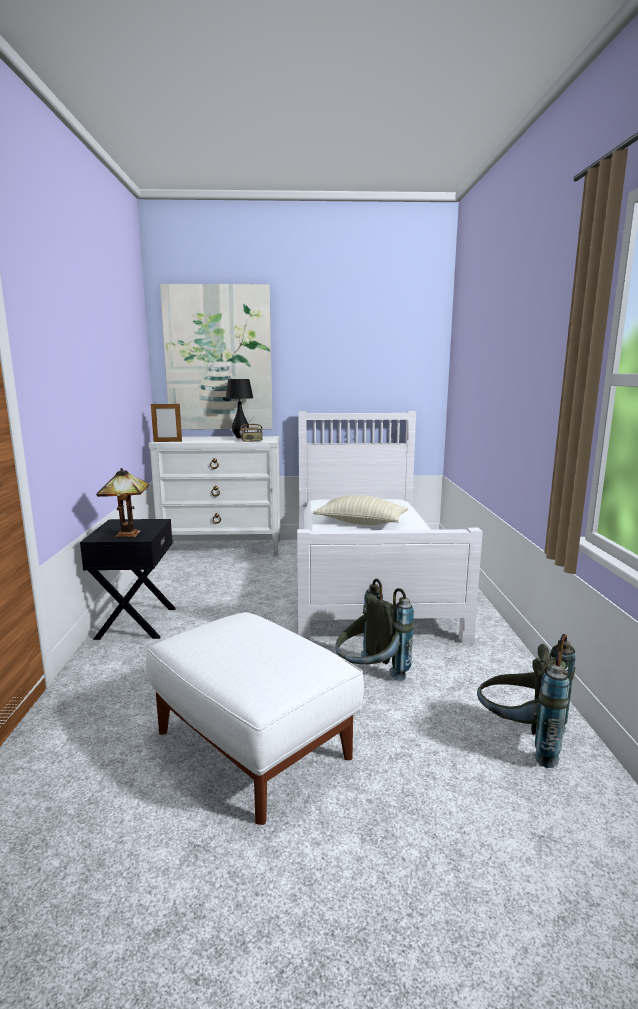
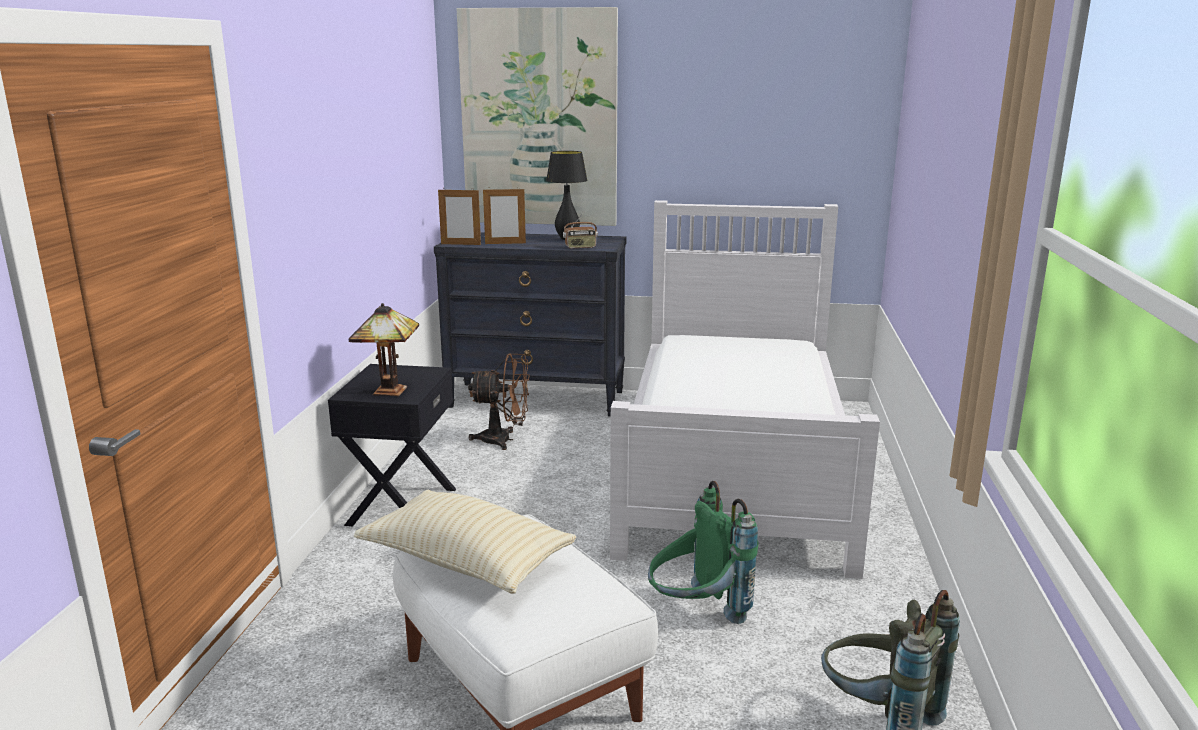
camera: 10 degrees right, 5 degrees up
(199, 440) = (505, 243): none -> picture frame
(204, 575) = (504, 440): none -> brown fan
(223, 548) = (537, 399): white dresser -> black dresser
(361, 523) = (728, 383): beige pillow -> beige pillow (466, 562)
(370, 677) = (696, 614): grey backpack -> green backpack

